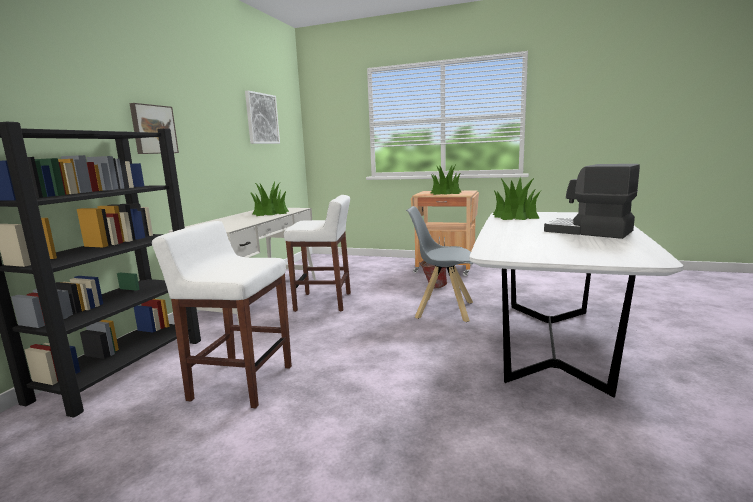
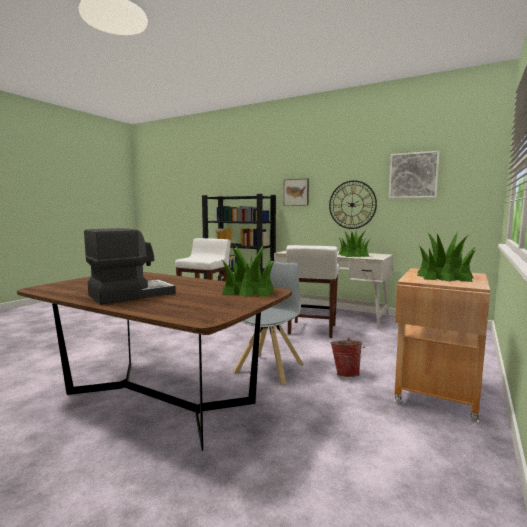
camera: 100 degrees right, 5 degrees down
(222, 151) = (352, 204): none -> wall clock
(552, 342) = (158, 399): white dining table -> brown dining table

